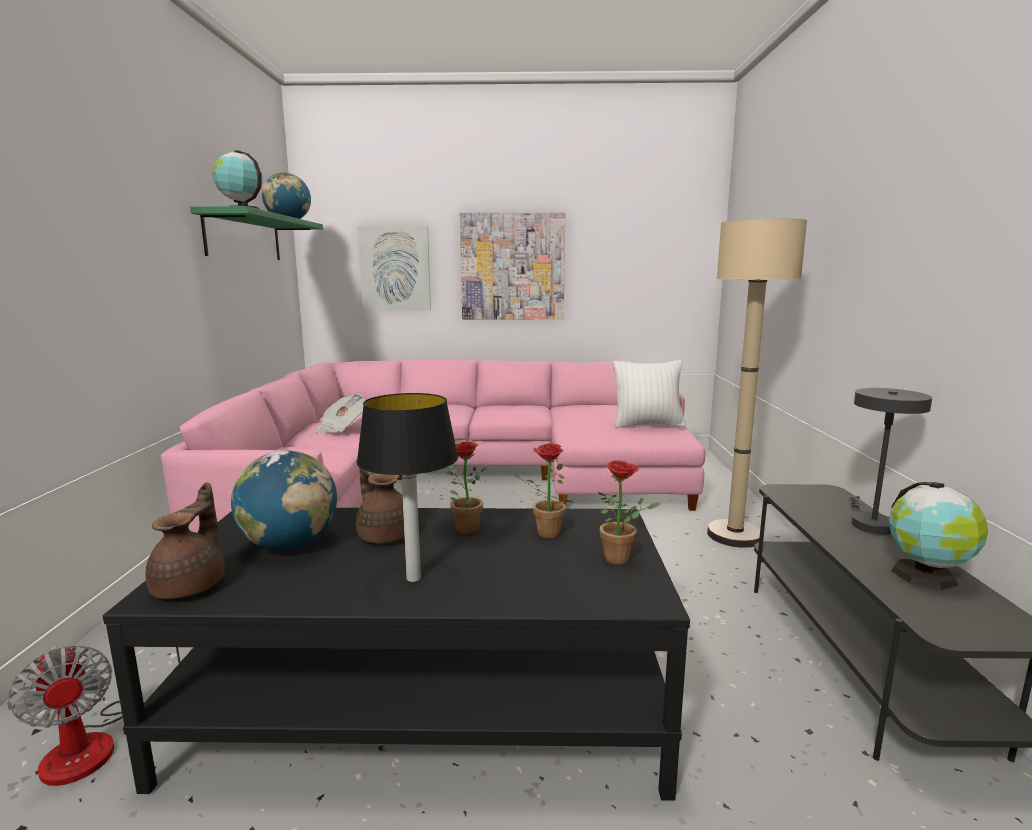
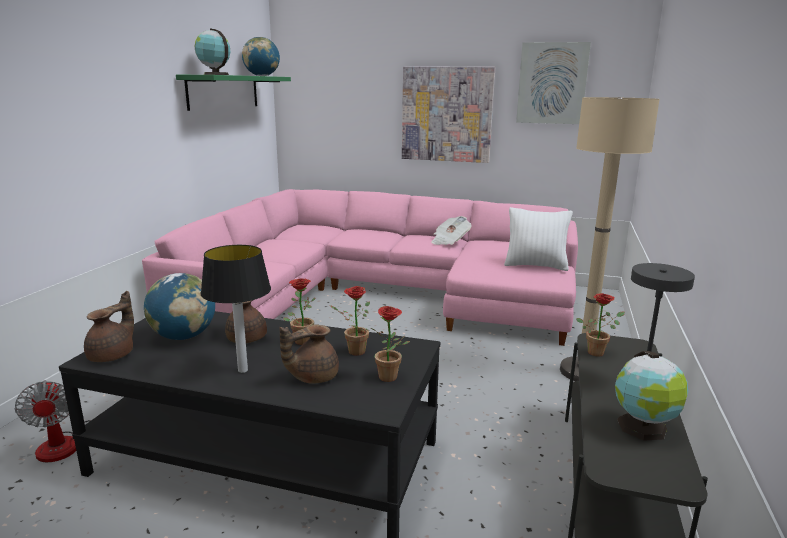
camera: 15 degrees right, 5 degrees up
(342, 428) = (285, 246): newspaper -> newspaper (449, 241)
(395, 269) = (350, 113): picture -> picture (552, 83)
(518, 572) = (312, 377): none -> brown teapot
(797, 502) = (598, 352): none -> potted plant

